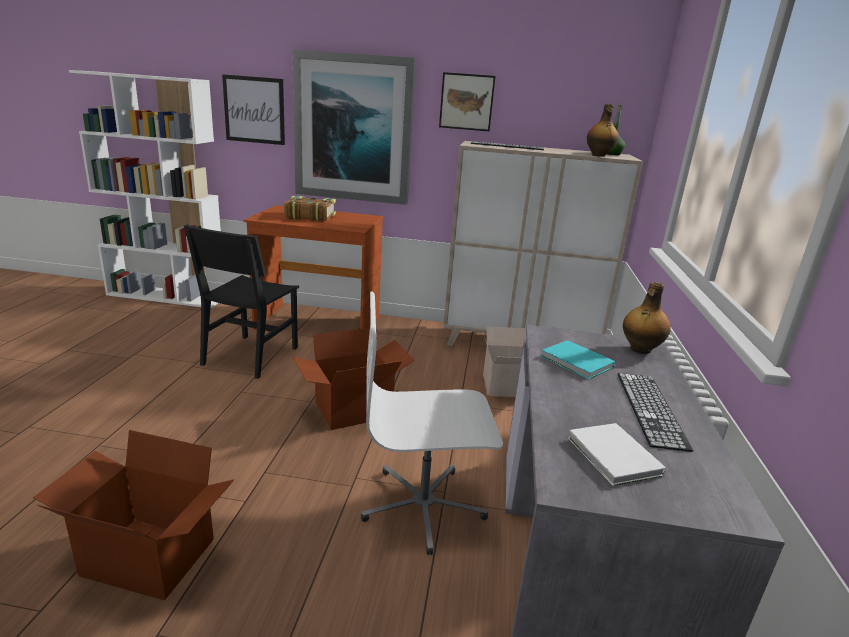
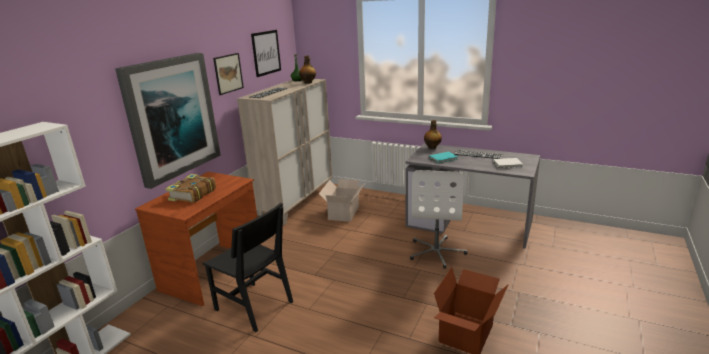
camera: 70 degrees left, 0 degrees up
(254, 110) = (90, 134): picture -> picture (266, 53)
(353, 410) = (350, 264): cardboard box -> none

